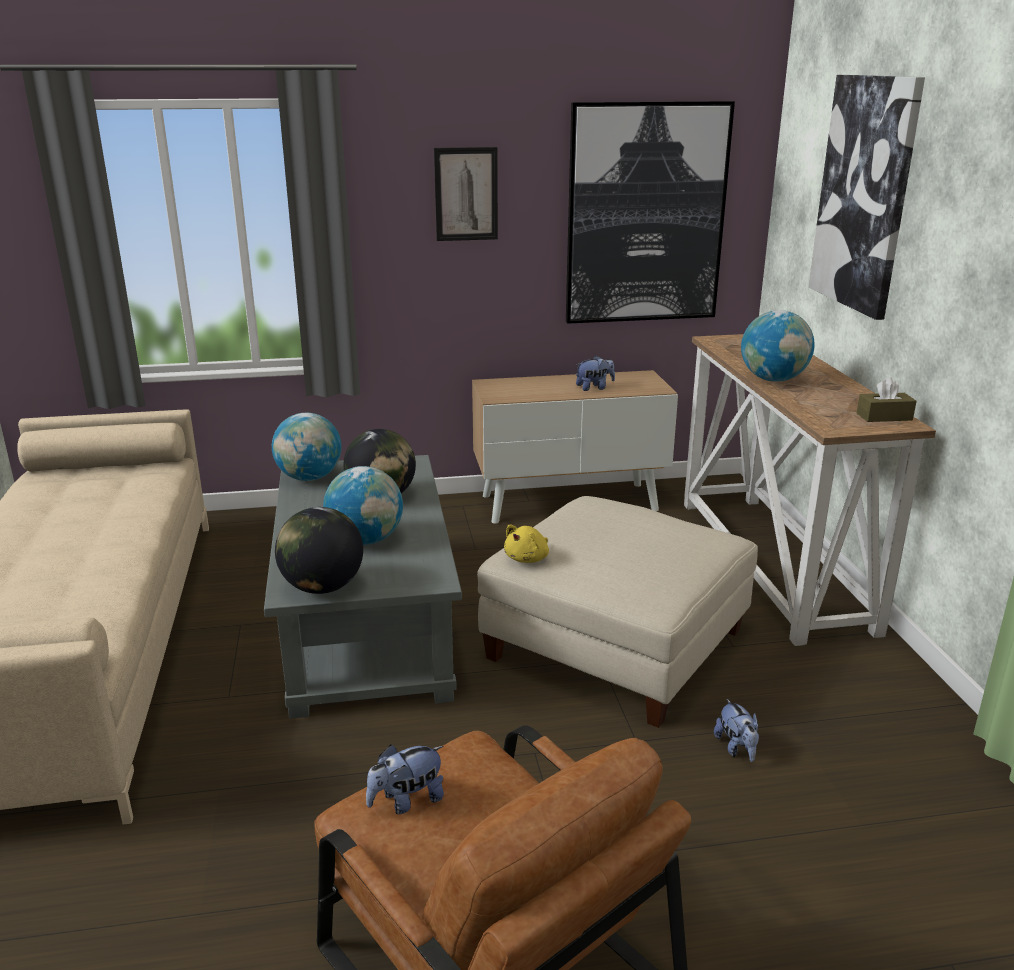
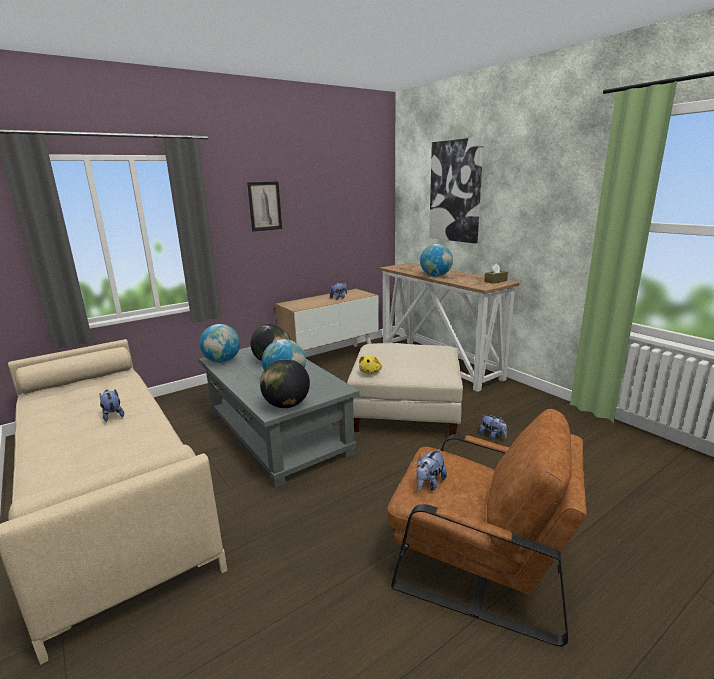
camera: 25 degrees left, 5 degrees down
(92, 537) = (113, 415): none -> plush toy
(645, 215) = (346, 213): picture -> none

